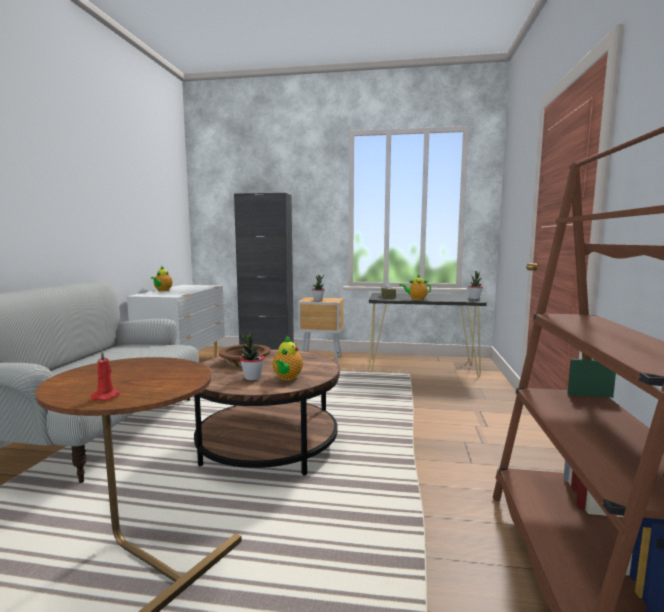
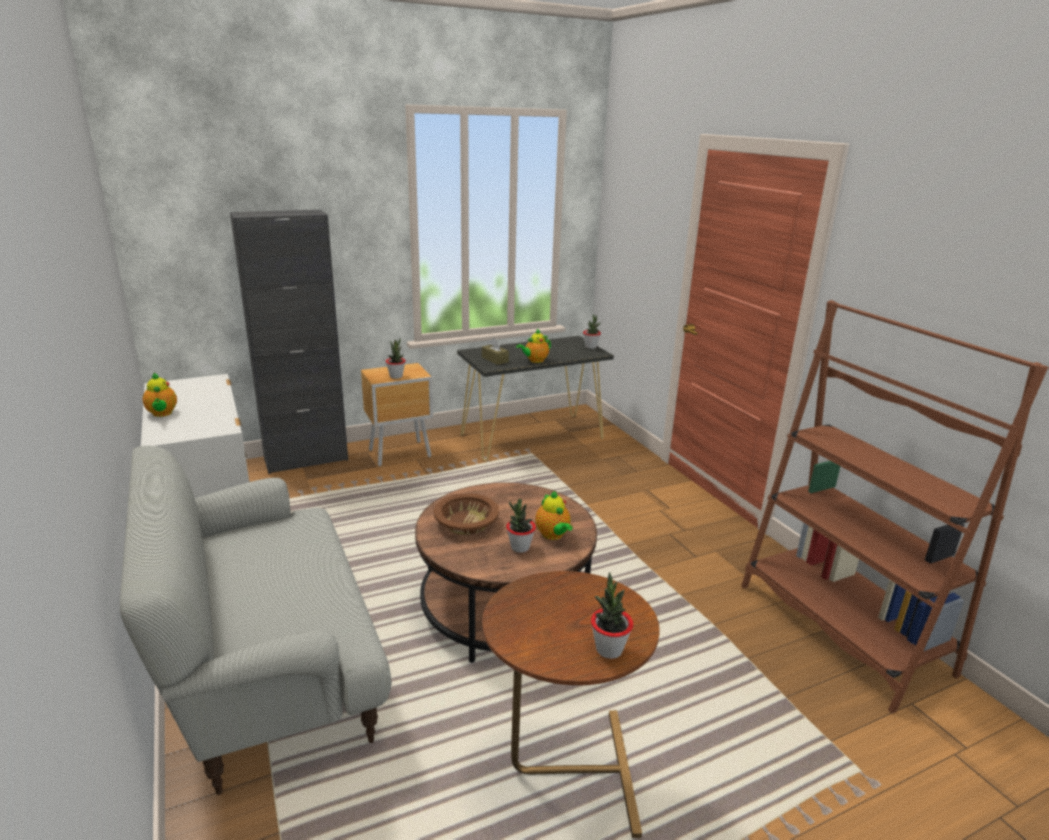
camera: 35 degrees left, 15 degrees up
(107, 396) = (609, 649): red candle -> potted plant

